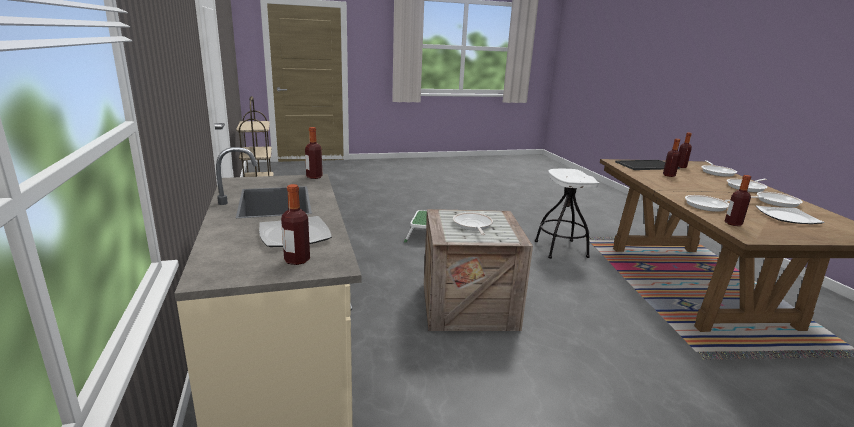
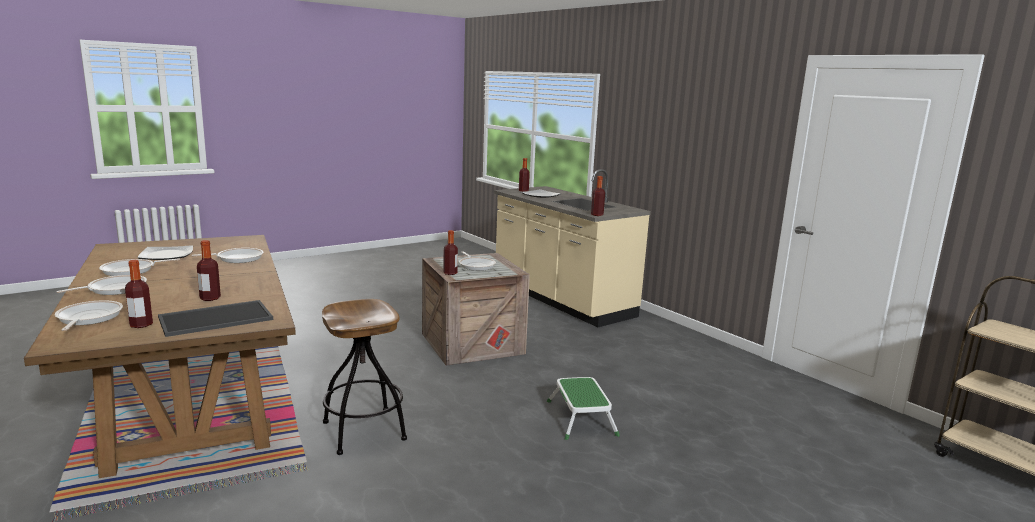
camera: 160 degrees right, 5 degrees down
(561, 249) = (364, 431): white stool -> brown stool
(733, 223) = (245, 245): bottle -> bottle (450, 273)

